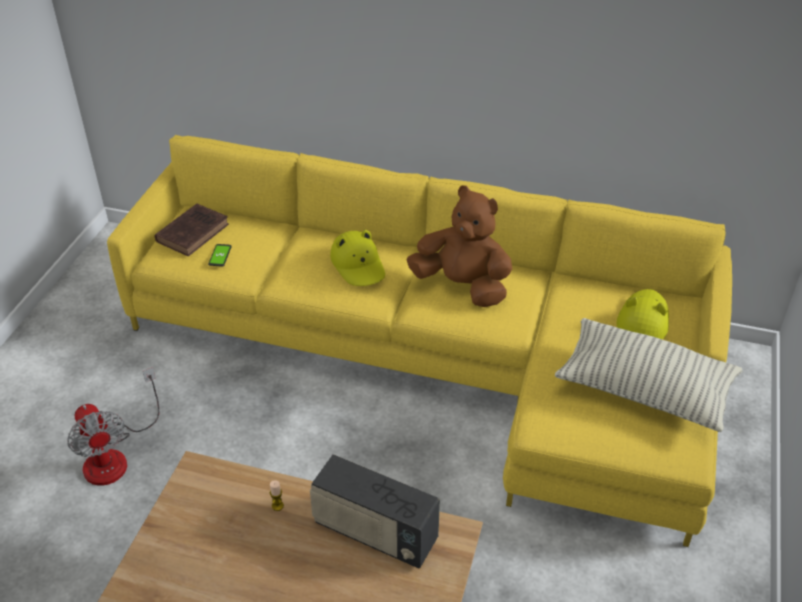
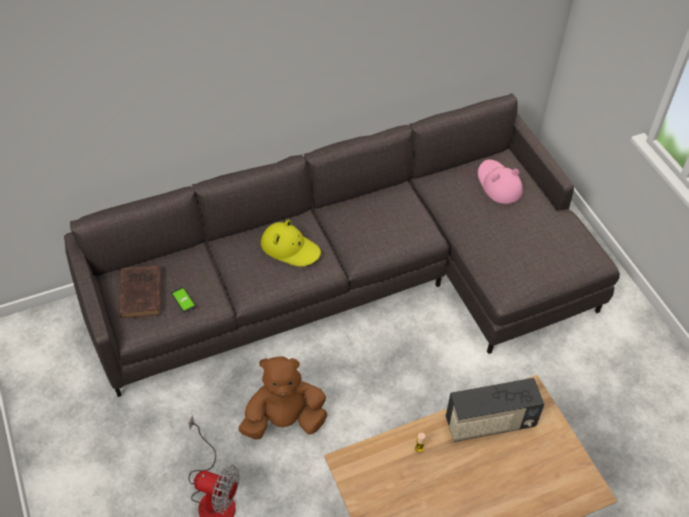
camera: 40 degrees left, 10 degrees up
(441, 358) = (358, 280): yellow sofa -> grey sofa
(462, 286) = (372, 223): brown plush toy -> brown plush toy (284, 420)
(643, 320) = (498, 184): yellow hat -> pink hat
(644, 389) = (540, 232): pillow -> none

